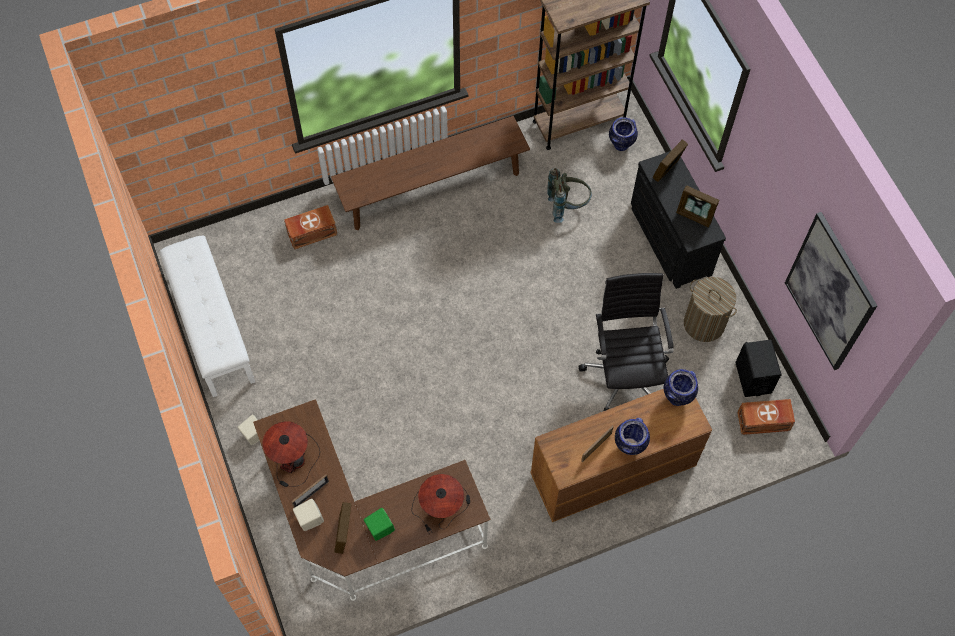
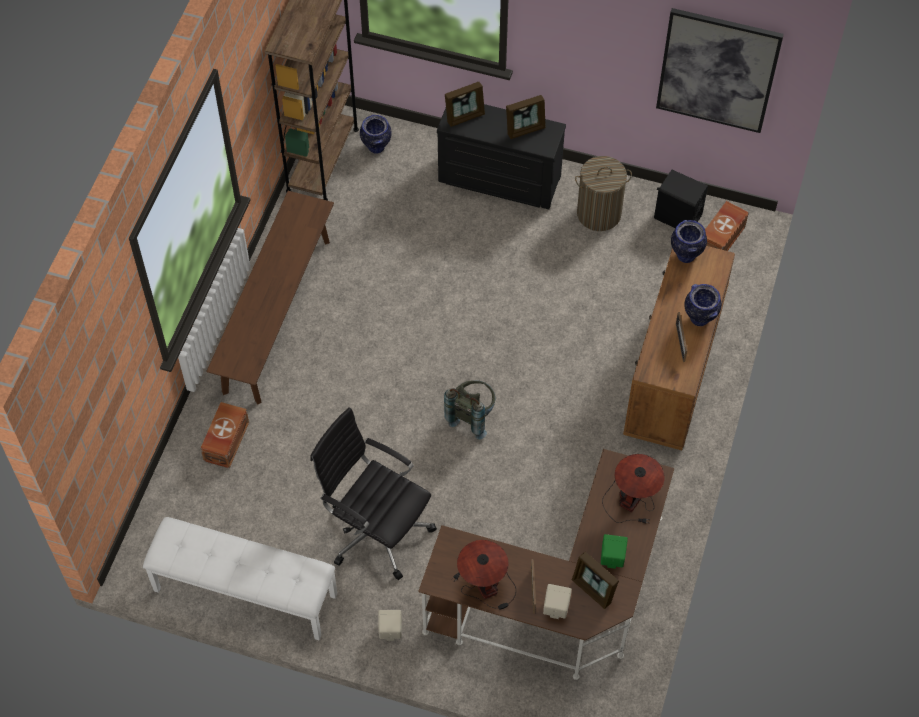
camera: 50 degrees left, 5 degrees down
(567, 205) = (396, 227): grey backpack -> grey backpack (471, 416)
(625, 373) = (593, 301): black office chair -> black office chair (376, 529)
(667, 170) = (465, 116): picture frame -> picture frame turned 105 degrees counterclockwise

